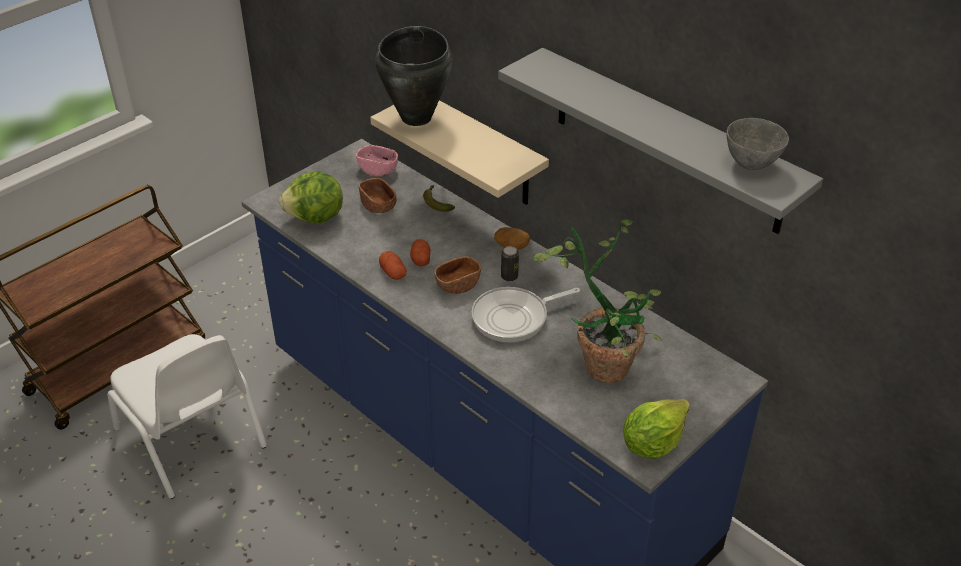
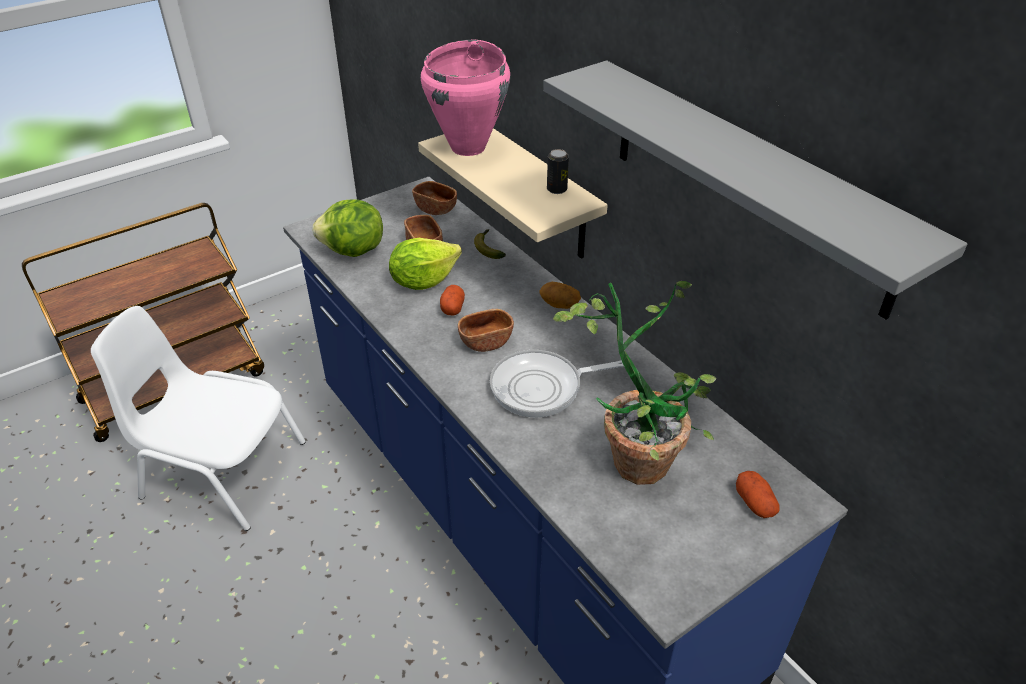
camera: 10 degrees right, 0 degrees up
(192, 439) = (221, 470): white chair -> white chair turned 135 degrees clockwise
(378, 170) = (435, 208): pink bowl -> brown bowl
(393, 273) = (417, 319): potato -> potato (755, 503)
(417, 117) = (469, 147): black cooking pot -> pink cooking pot
(509, 276) = (548, 338): can -> can (556, 189)
(652, 443) = (680, 576): lettuce -> lettuce (423, 280)
(752, 163) = (861, 213): grey bowl -> none

